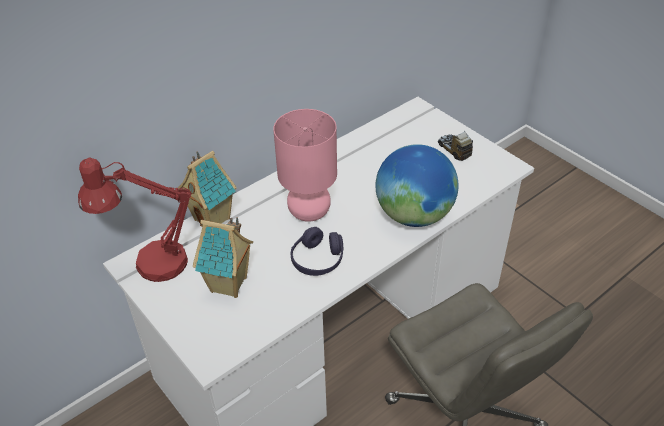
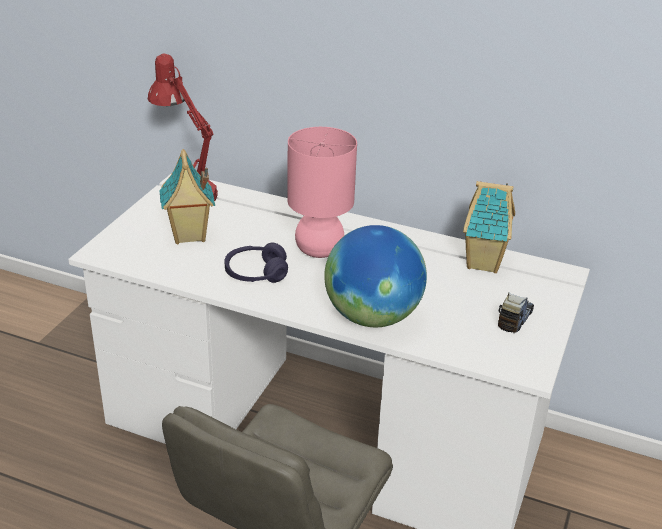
camera: 60 degrees right, 10 degrees down
(213, 218) = (265, 203): toy house -> toy house (484, 263)

